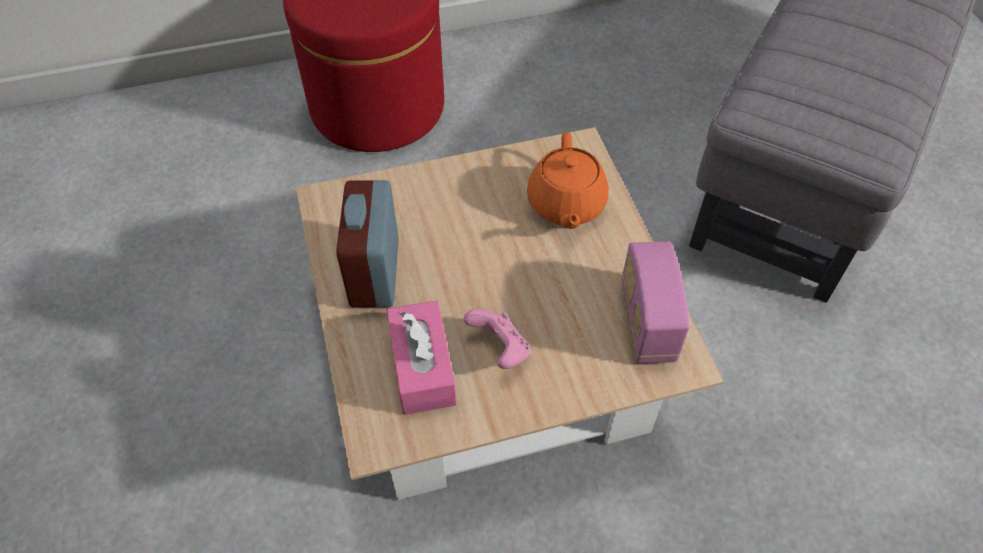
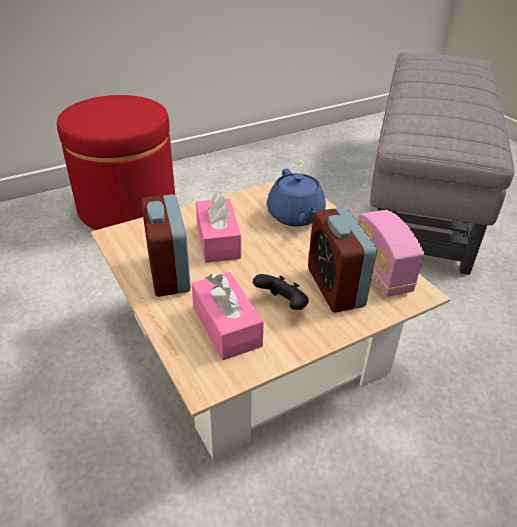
camera: 15 degrees left, 15 degrees down
(450, 231) = (218, 241): none -> pink tissue box
(500, 349) = (283, 305): pink game controller -> black game controller
(565, 205) = (295, 216): orange teapot -> blue teapot
(576, 334) = (335, 287): none -> alarm clock

